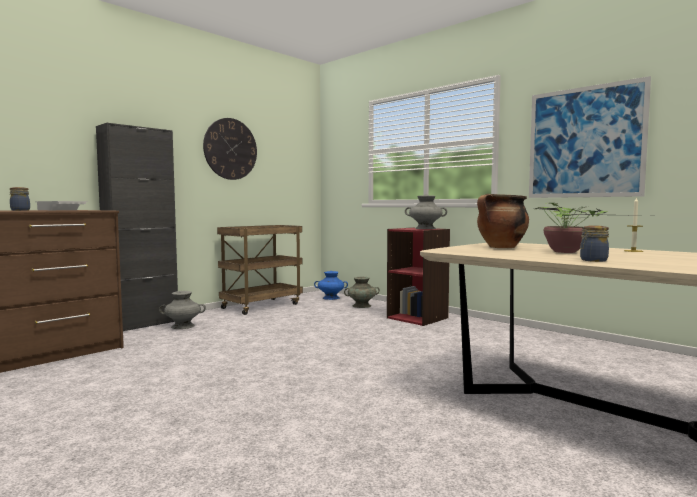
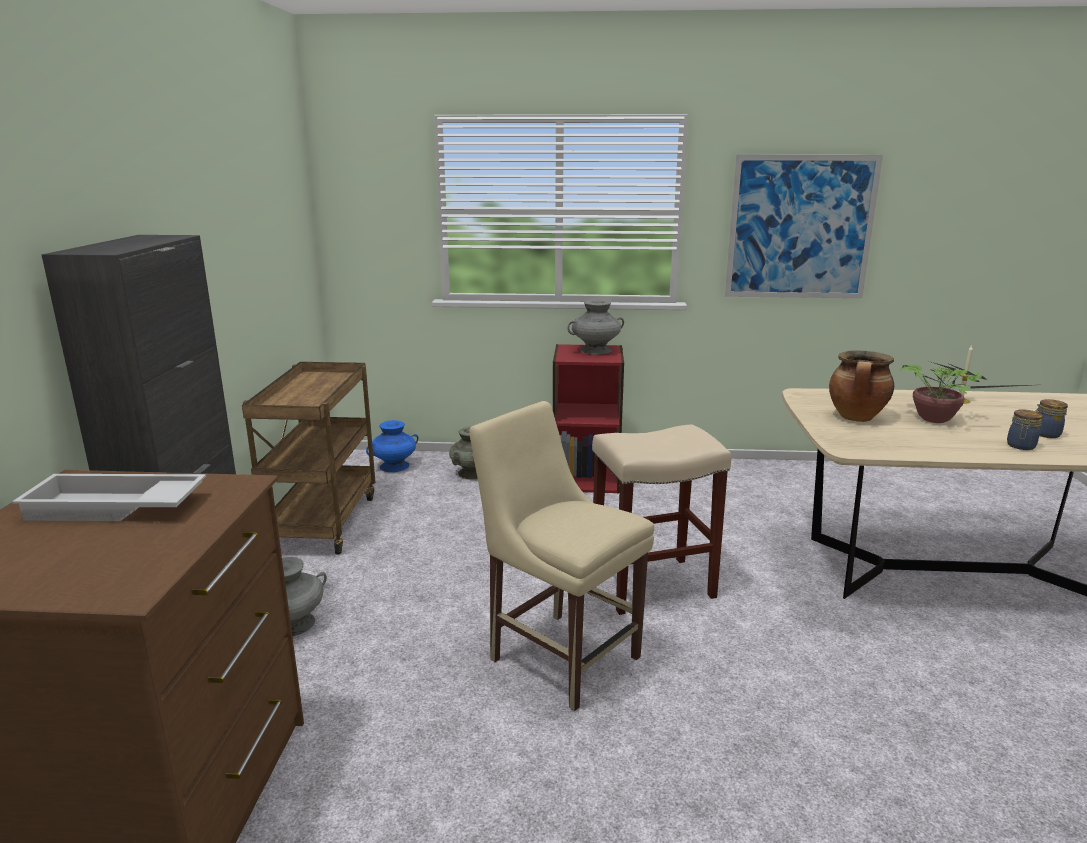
camera: 40 degrees left, 15 degrees up
(20, 210) = (91, 554): jar -> jar (1044, 434)
(230, 149) = (224, 233): wall clock -> none
(250, 361) = (560, 654): none -> beige chair
(355, 356) = (653, 584): none -> beige stool

